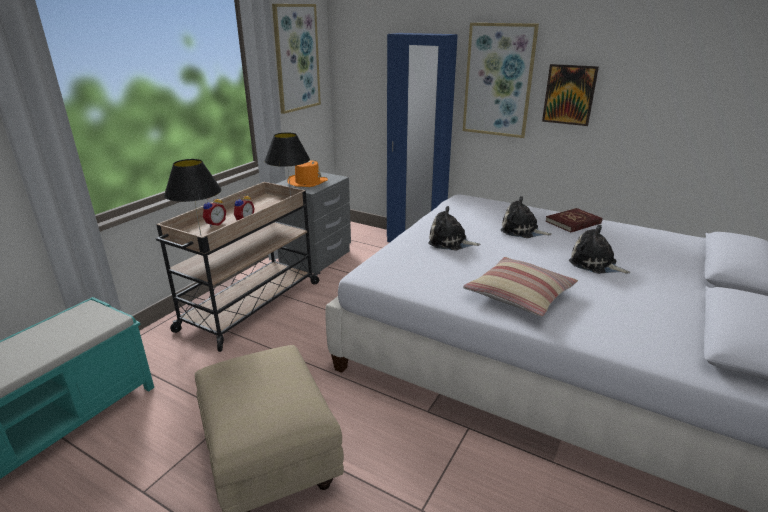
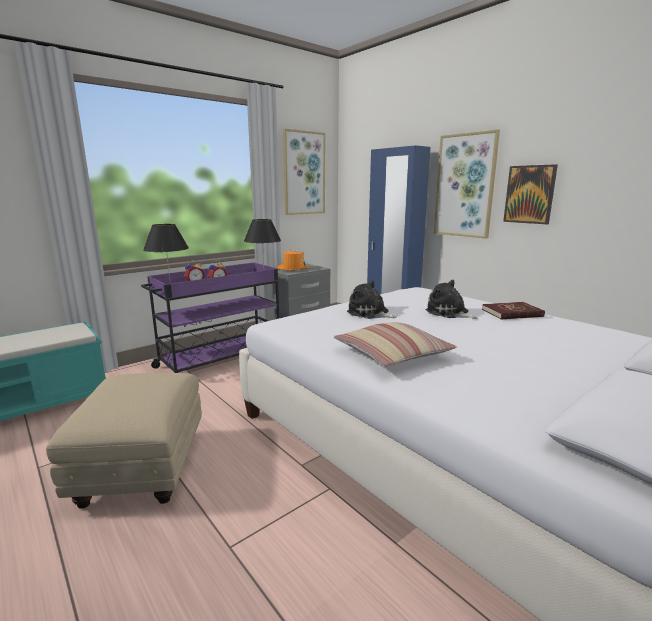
camera: 20 degrees right, 10 degrees down
(249, 306) = (220, 360): beige cart -> purple cart
(595, 264) = (502, 343): plush toy -> none

